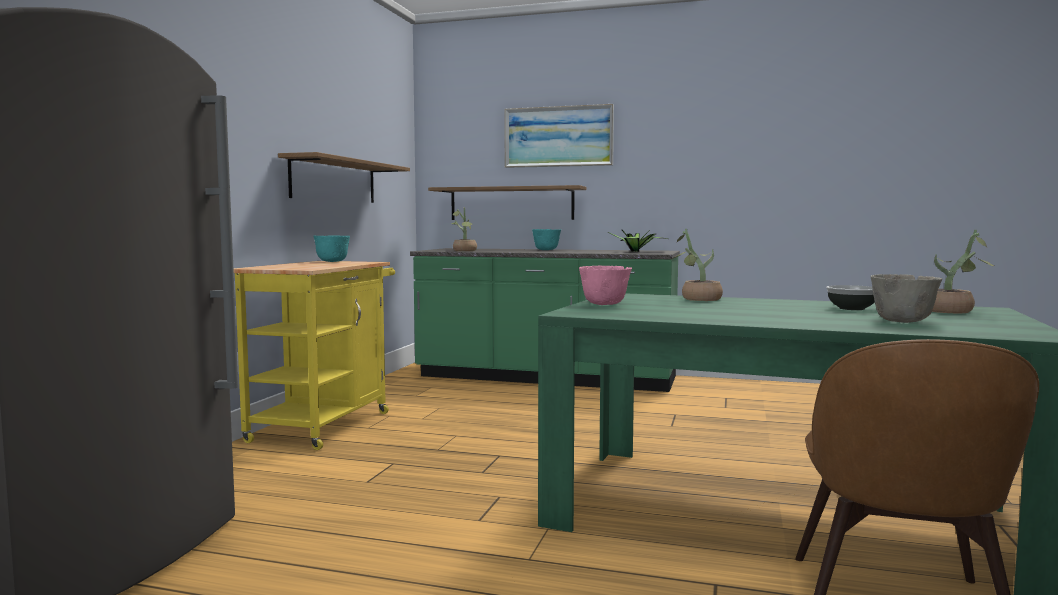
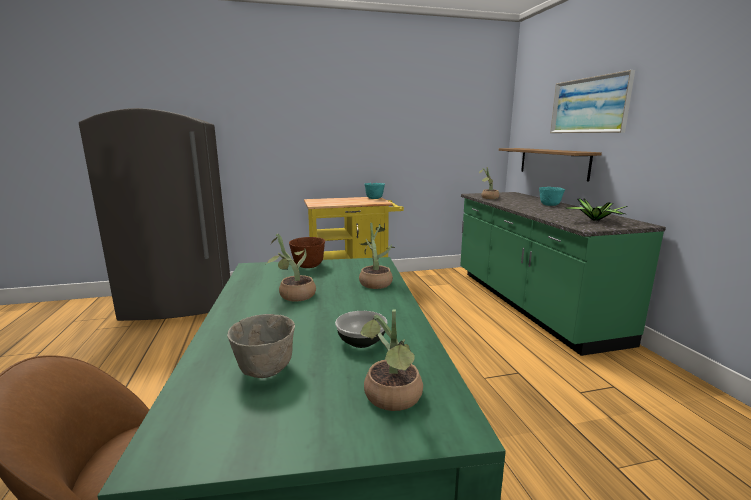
camera: 60 degrees right, 10 degrees up
(334, 181) = (405, 148): shelf -> none
(605, 304) = (308, 266): pink bowl -> brown bowl
(712, 311) = (293, 295): none -> potted plant

